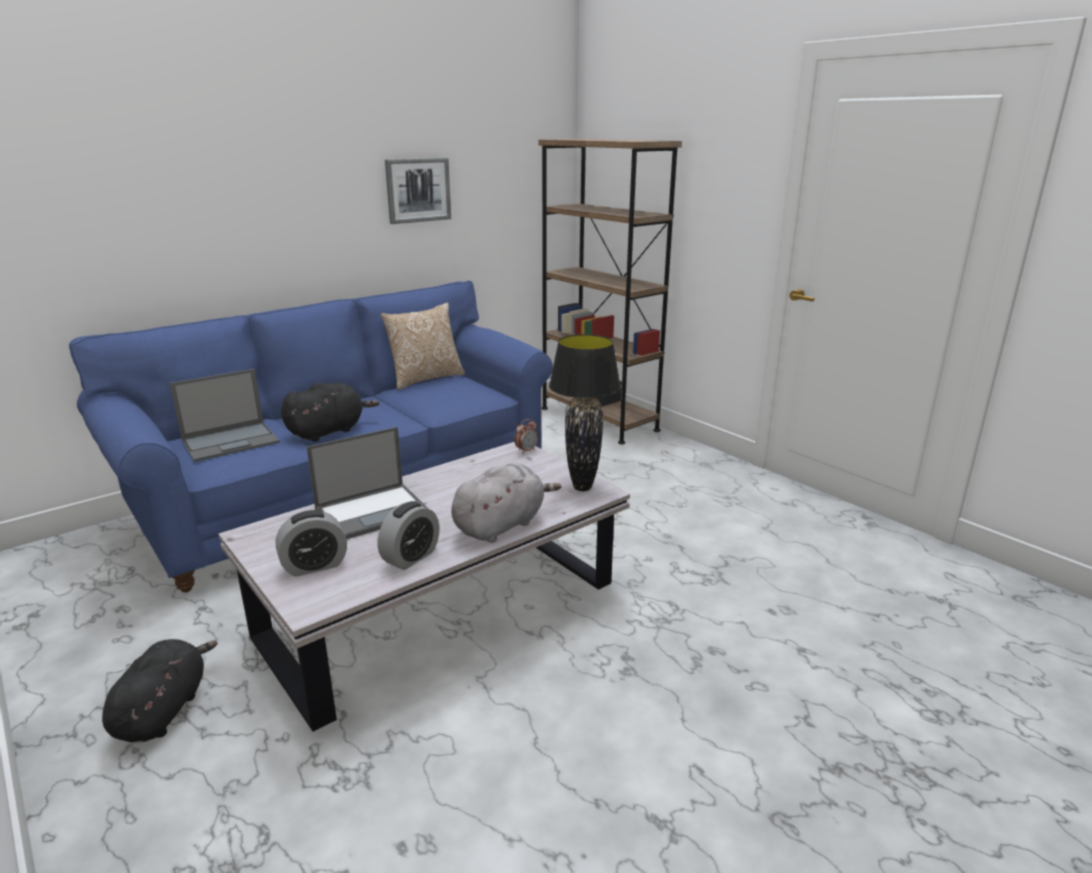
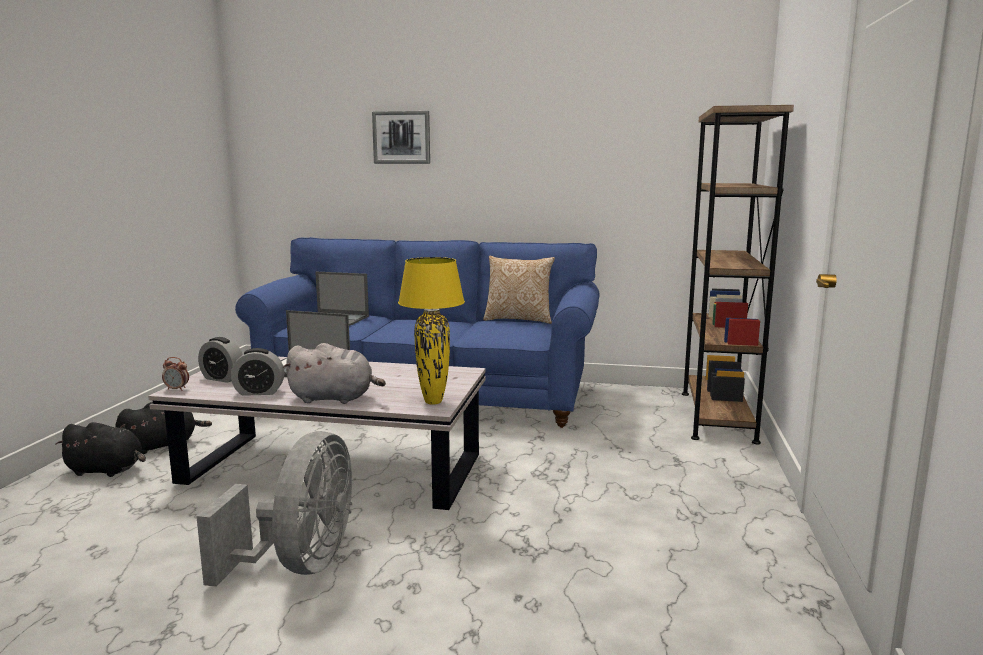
camera: 50 degrees right, 10 degrees down
(328, 431) = (391, 329): black plush toy -> black plush toy (107, 470)
(418, 190) = (569, 161): picture -> picture (401, 137)
(526, 450) = (466, 373): alarm clock -> alarm clock (177, 389)
(583, 487) = (433, 402): black table lamp -> yellow table lamp
(616, 697) = (300, 564): none -> grey fan

